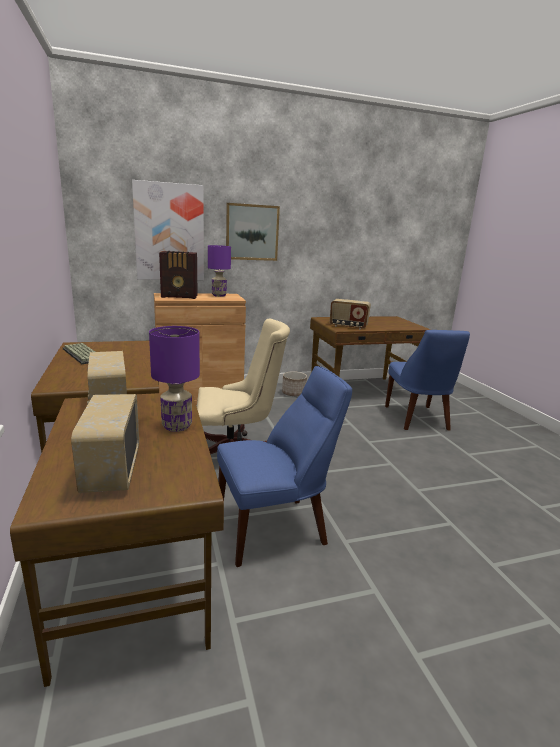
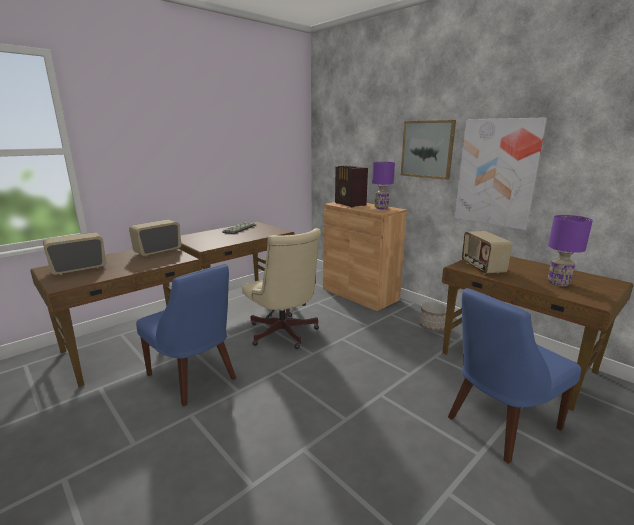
camera: 65 degrees right, 0 degrees up
(169, 232) = (364, 150): picture -> picture (496, 173)
(177, 426) = (137, 268): purple table lamp -> purple table lamp (558, 283)

